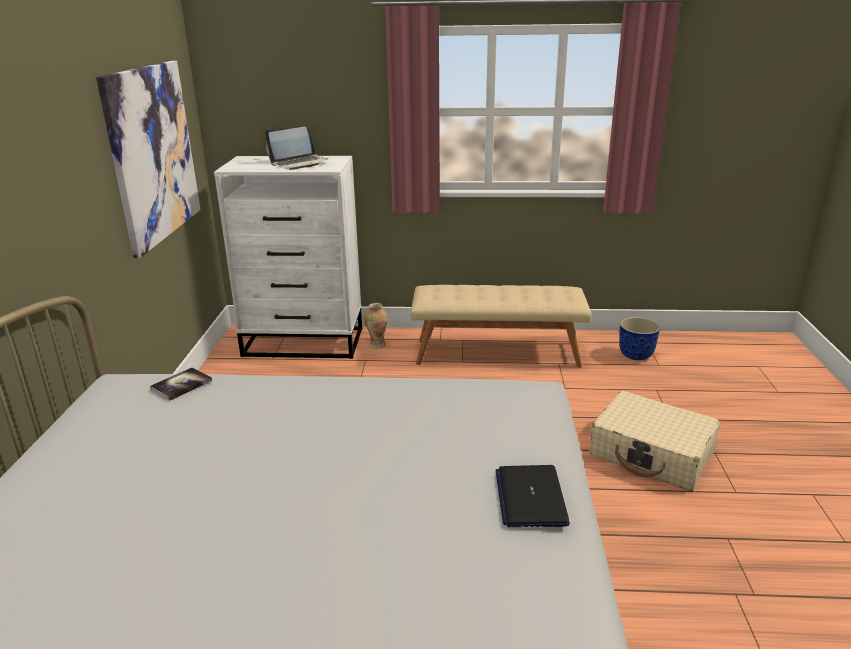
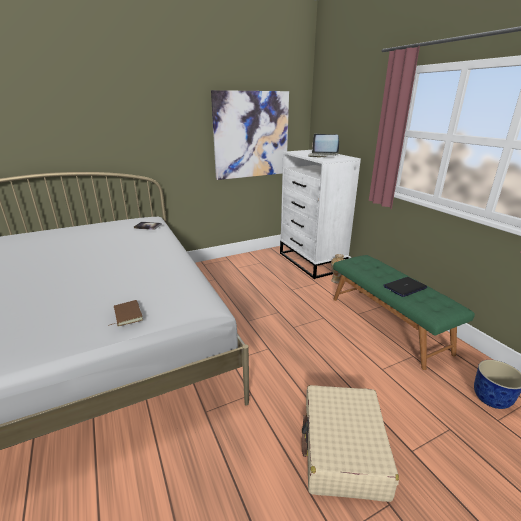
camera: 60 degrees right, 0 degrees up
(497, 352) = (387, 323): beige bench -> green bench
(527, 440) = (126, 315): none -> brown book
(530, 497) = (60, 329): laptop -> laptop (405, 287)

